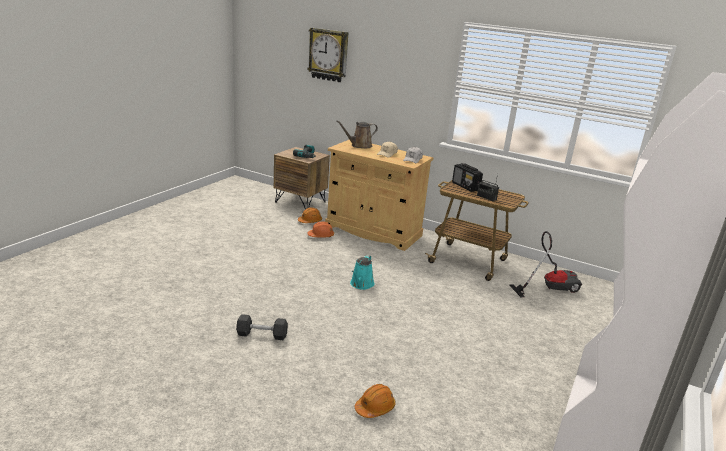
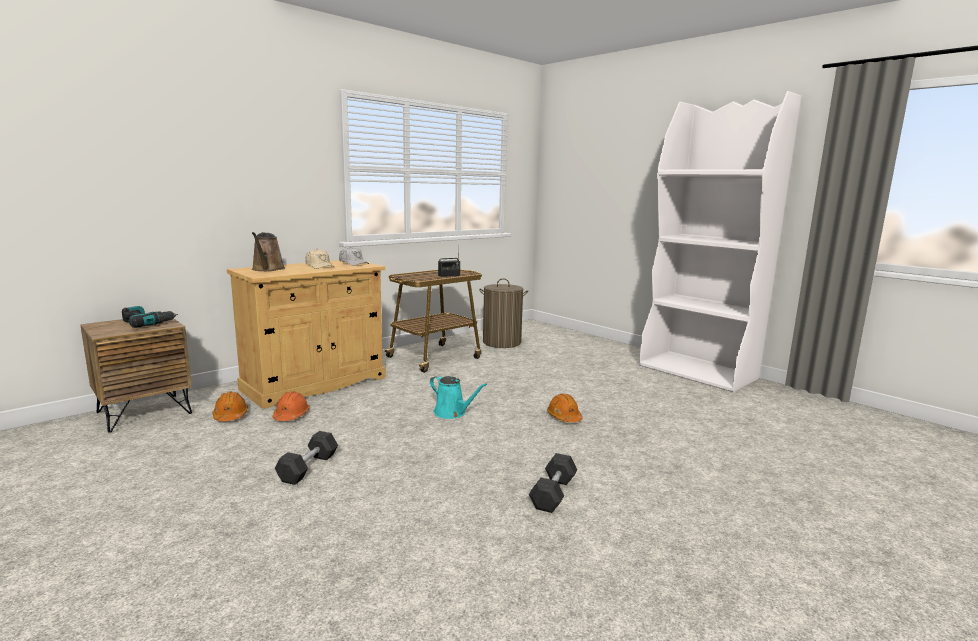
camera: 70 degrees left, 10 degrees down
(261, 255) = (308, 468): none -> grey dumbbell
(328, 55) = (127, 142): wall clock -> none
(375, 407) = (696, 445): orange hard hat -> orange hard hat (564, 417)
(465, 186) = (415, 275): radio -> none
(549, 287) = (502, 342): vacuum cleaner -> laundry basket

